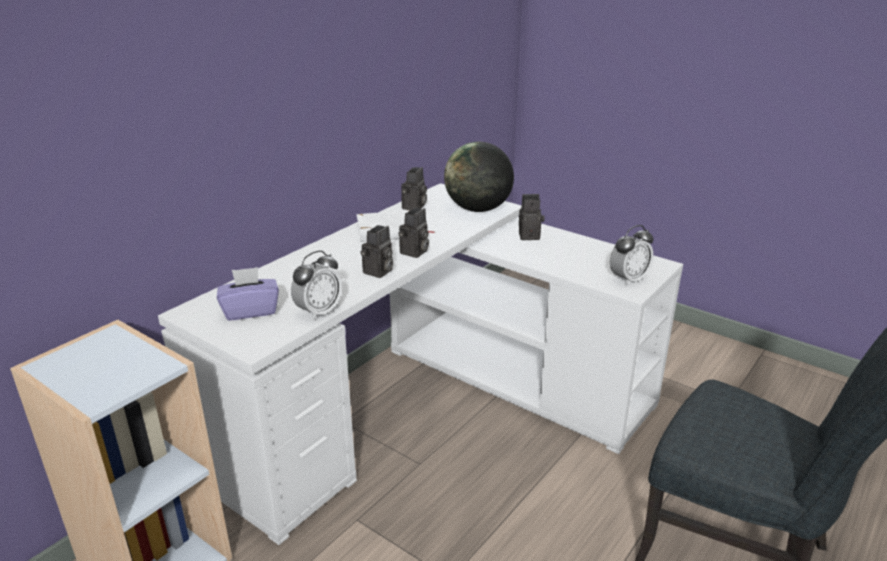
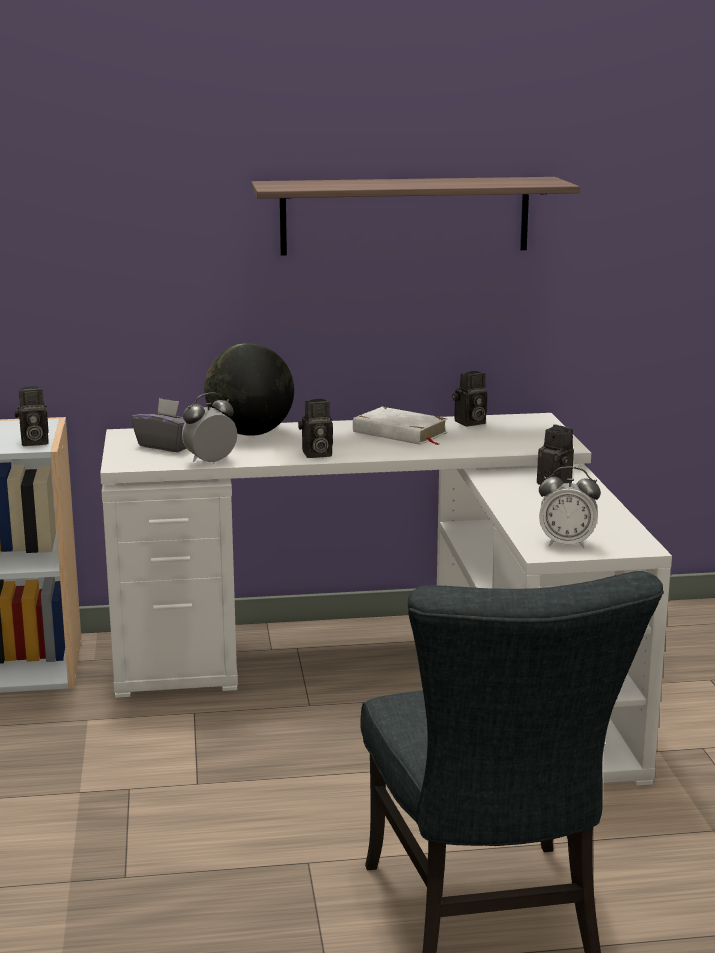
camera: 45 degrees right, 10 degrees down
(250, 311) = (167, 446): purple tissue box -> grey tissue box
(318, 312) = (210, 461): alarm clock -> alarm clock turned 150 degrees clockwise
(350, 51) = (405, 215): none -> shelf
(414, 253) = (380, 452): camera -> camera (33, 442)
(478, 209) = (531, 441): globe -> globe (251, 433)

